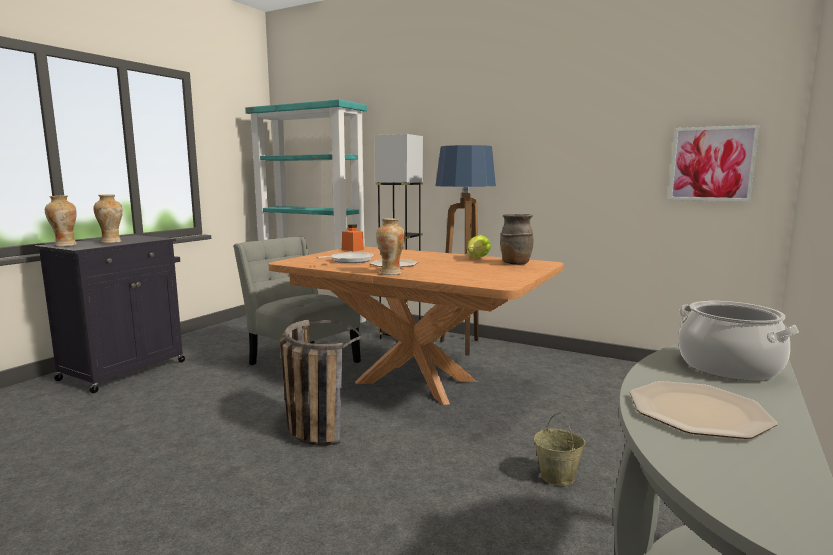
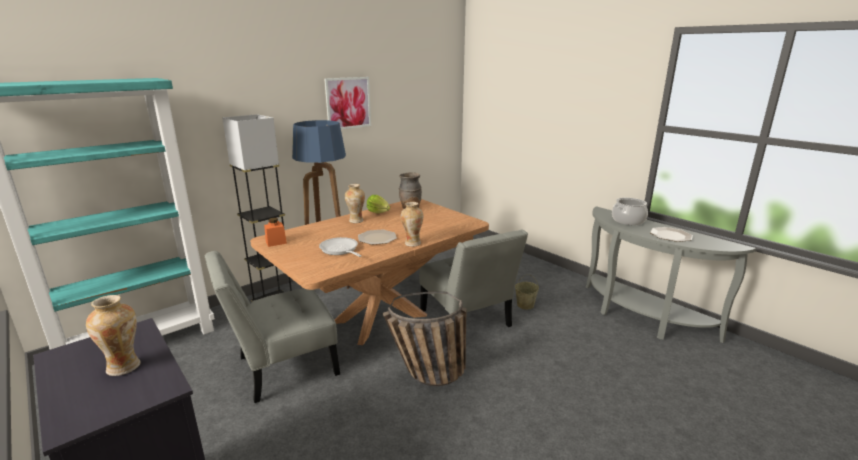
camera: 70 degrees left, 10 degrees up
(65, 245) = (107, 409): vase -> vase (356, 221)
(455, 433) = (467, 321): none -> grey chair
(711, 164) = (433, 119): picture -> picture (348, 103)

